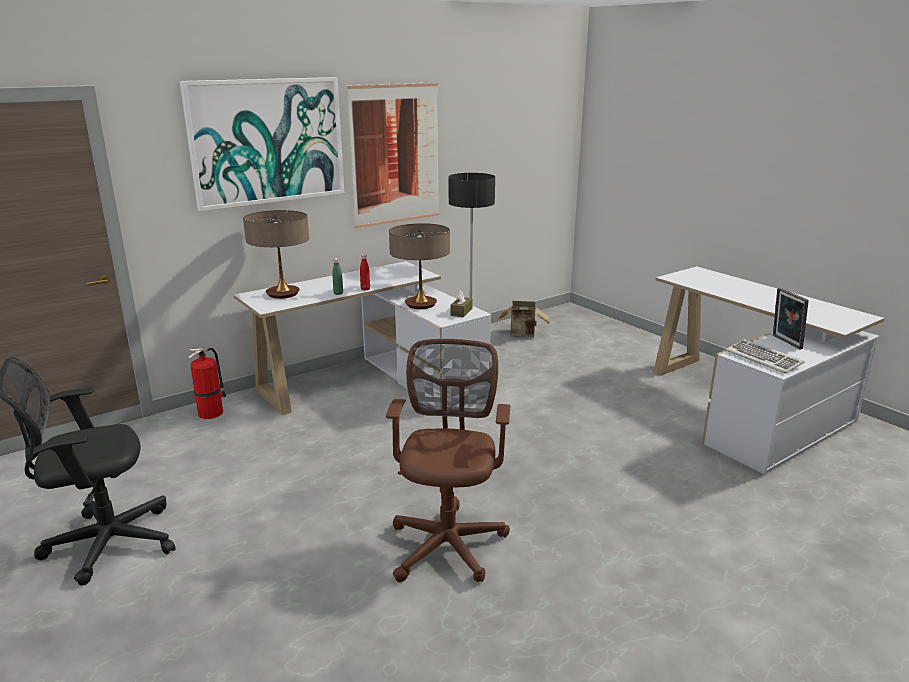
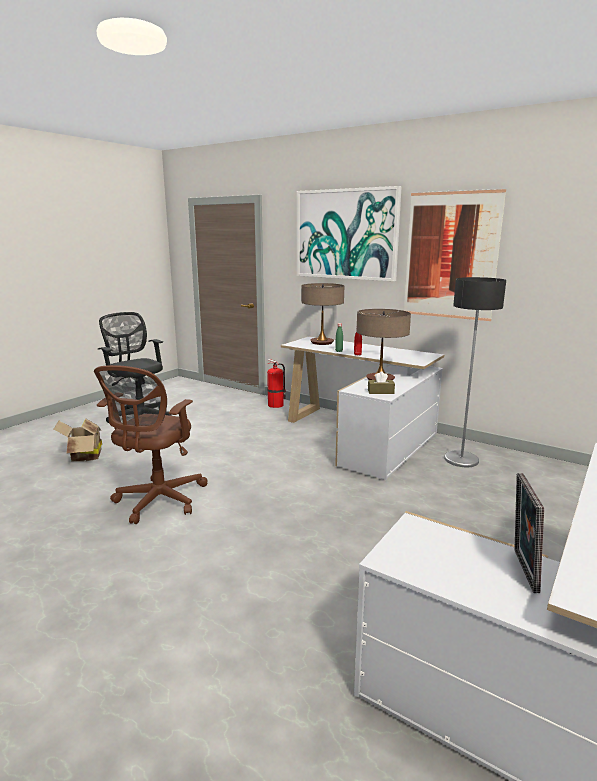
camera: 70 degrees right, 5 degrees down
(448, 541) = (158, 501): brown office chair -> brown office chair turned 120 degrees clockwise
(523, 334) = (548, 477): cardboard box -> cardboard box (83, 457)
(764, 359) = (422, 547): keyboard -> none
(785, 342) = (521, 570): picture frame -> picture frame turned 45 degrees counterclockwise

